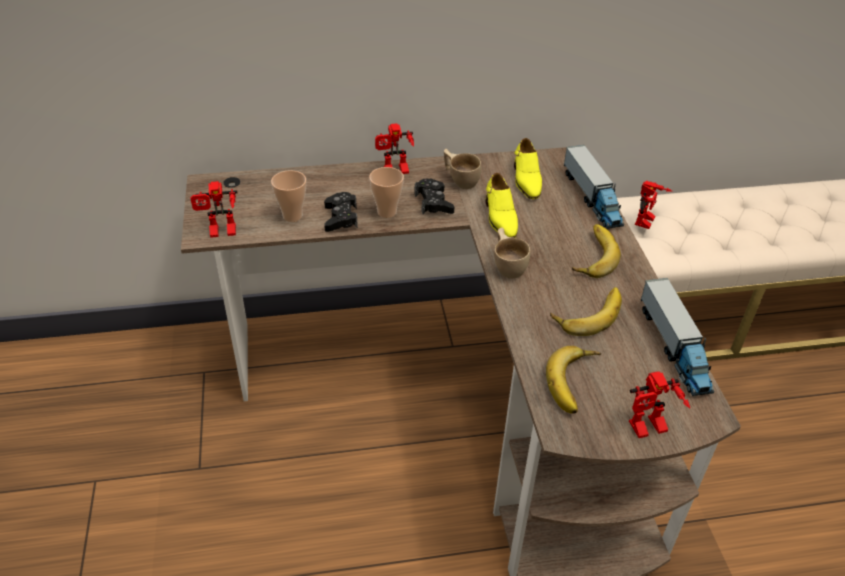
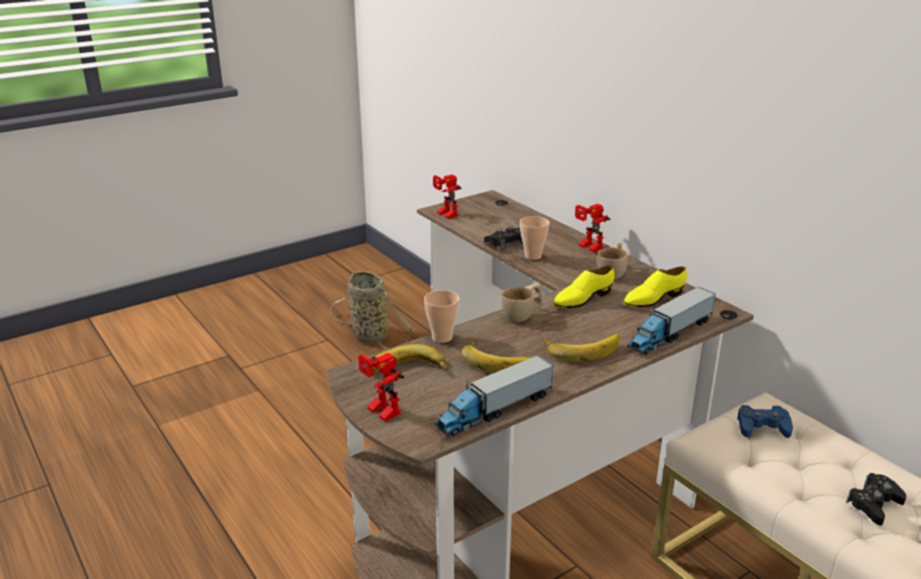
camera: 65 degrees right, 15 degrees down
(123, 435) = (368, 334): none -> basket
(292, 216) = (488, 228): cup -> cup (442, 337)
(433, 203) = (567, 269): black game controller -> black game controller (874, 504)
(647, 223) = (762, 427): toy robot -> blue game controller

